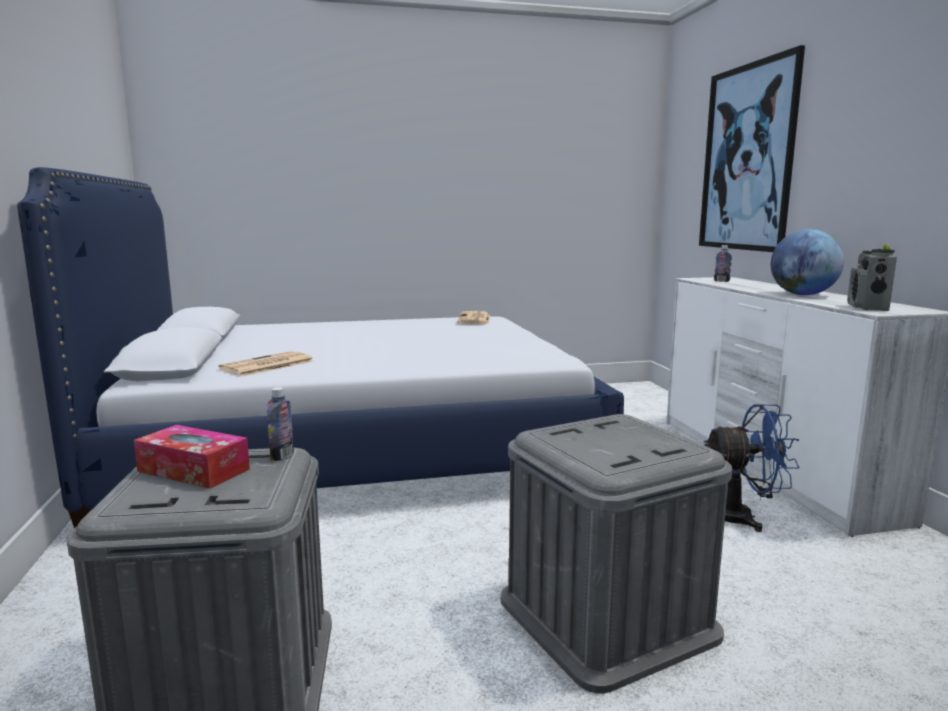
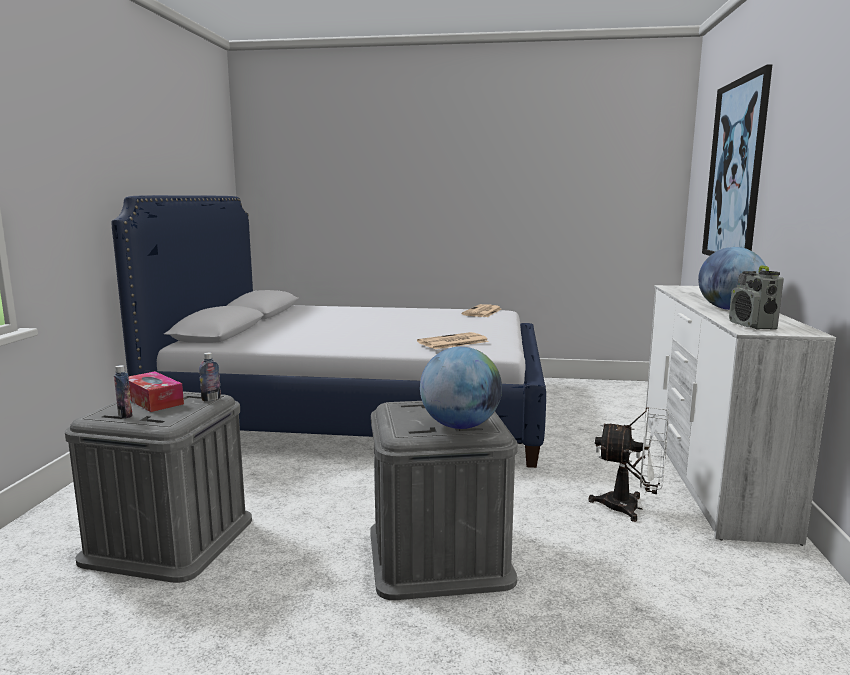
camera: 20 degrees right, 0 degrees up
(267, 365) = (277, 338): newspaper -> newspaper (452, 342)
(658, 449) = (460, 426): none -> globe
(721, 281) = (690, 290): bottle -> bottle (125, 415)
(742, 517) = (631, 508): blue fan -> white fan
(867, 308) = (752, 326): radio -> radio turned 45 degrees counterclockwise

